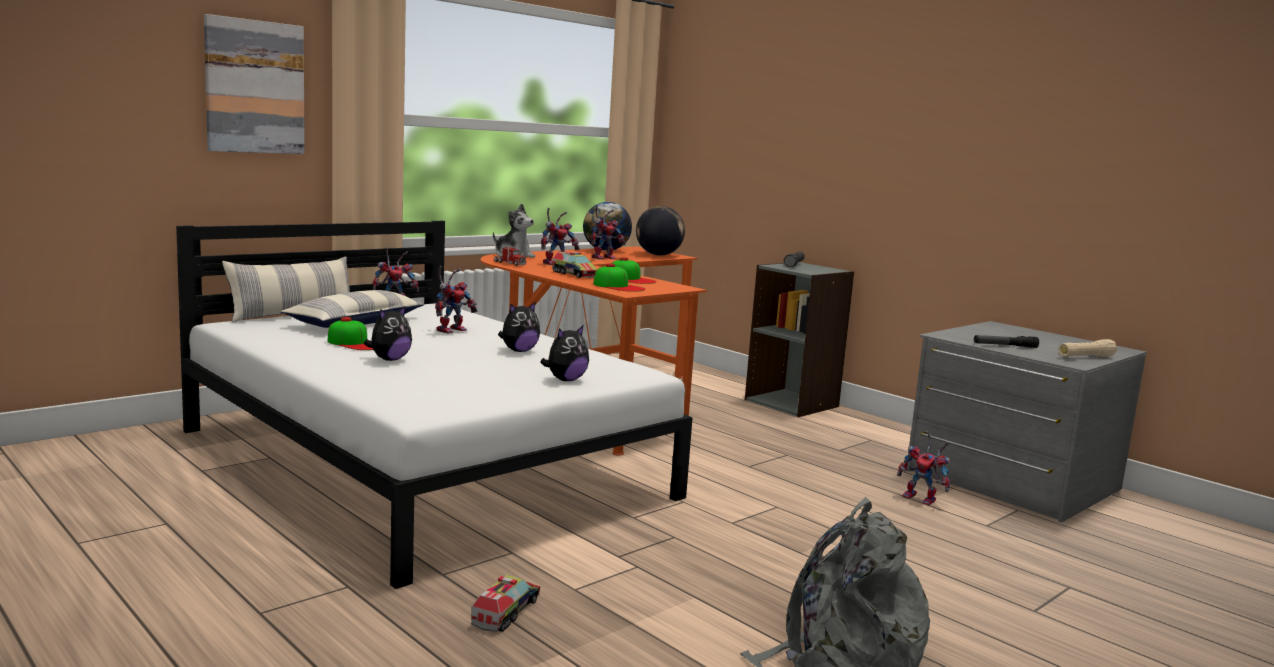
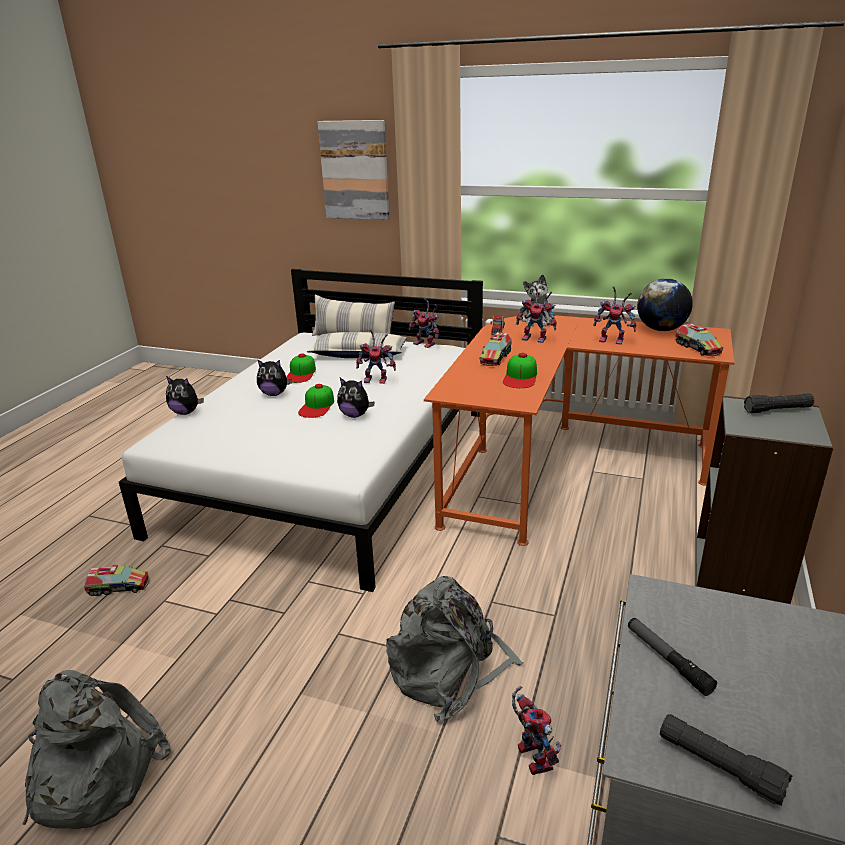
camera: 65 degrees right, 15 degrees up
(565, 380) = (289, 454): plush toy -> plush toy (186, 412)
(618, 286) = (470, 383): cap -> cap (317, 406)
(658, 255) = (697, 348): globe -> toy truck
(819, 498) = (449, 671): none -> grey backpack
(923, 499) = (530, 755): toy robot -> toy robot turned 150 degrees clockwise
(1085, 357) = (719, 766): beige flashlight -> black flashlight

